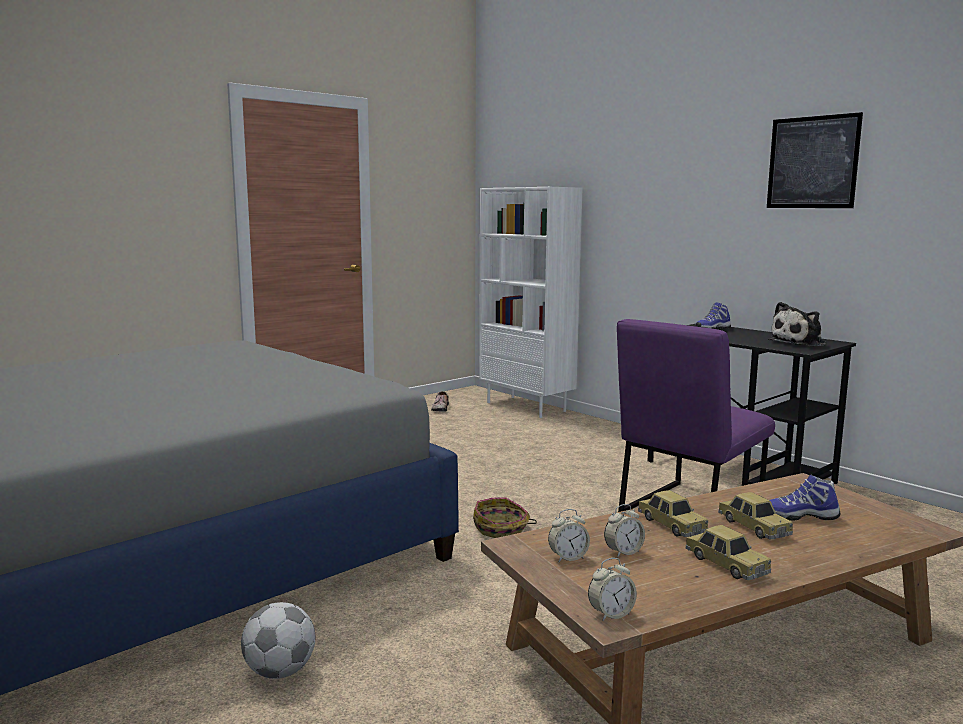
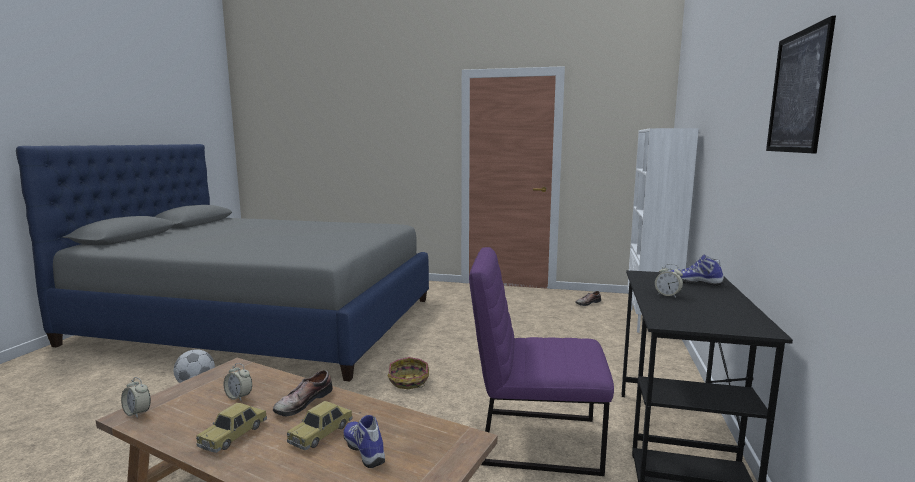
camera: 55 degrees right, 0 degrees up
(568, 558) = (221, 383): alarm clock -> alarm clock (667, 295)
(671, 525) = (302, 402): toy car -> shoe
(800, 342) = (711, 317): plush toy -> none

